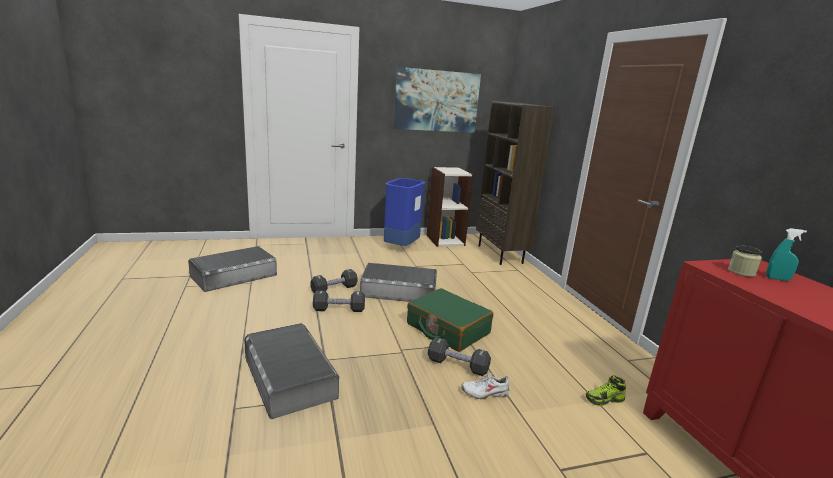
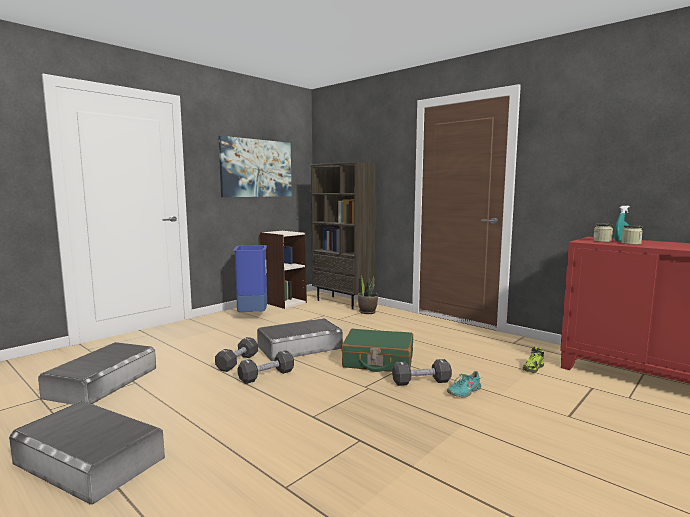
camera: 30 degrees left, 10 degrees down
(290, 377) = (301, 441): grey storage box -> grey storage box (90, 460)
(485, 393) = (464, 391): white shoe -> turquoise shoe
(510, 272) = (367, 312): none -> potted plant
(774, 288) = (631, 243): none -> jar

